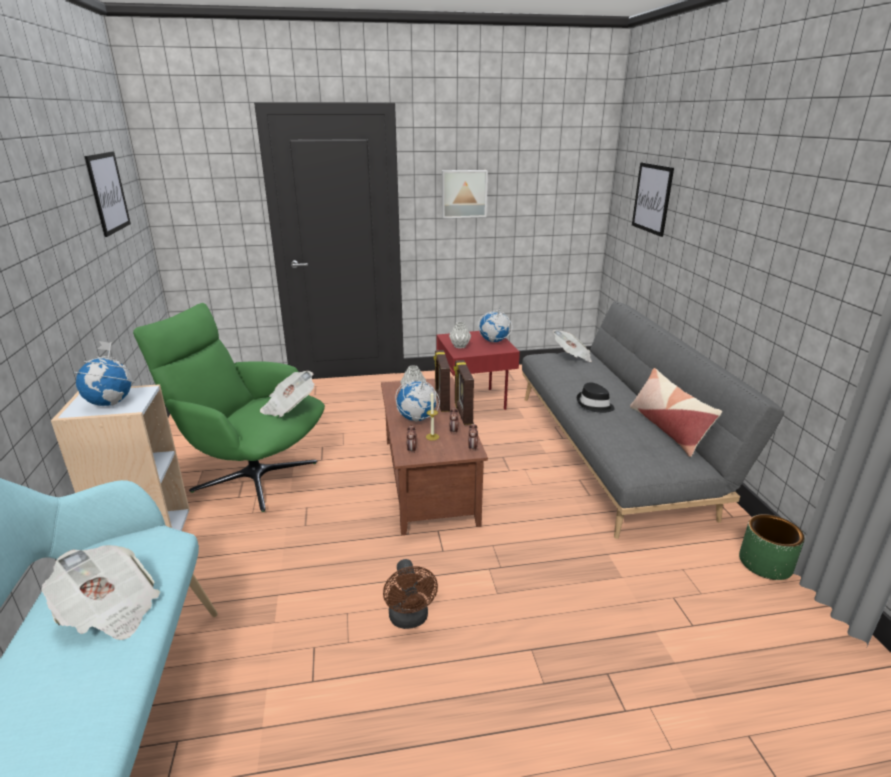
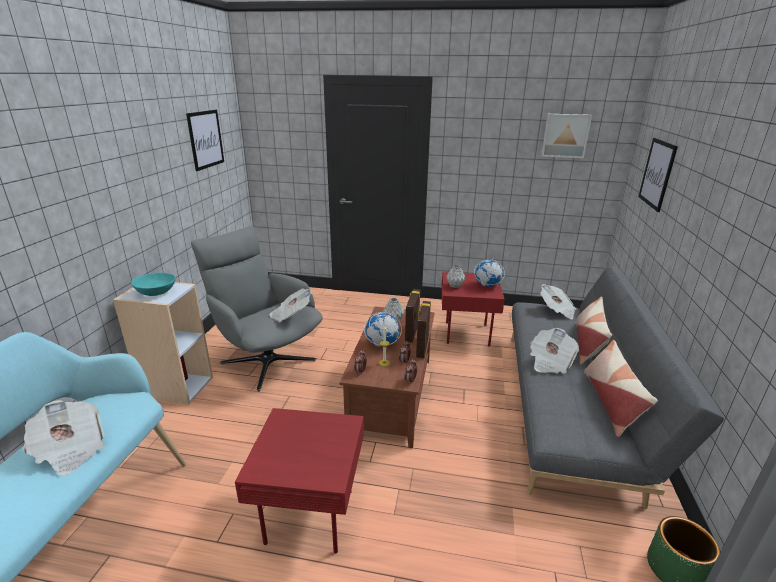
camera: 20 degrees right, 0 degrees up
(111, 402) = (156, 293): globe -> turquoise bowl
(252, 475) = (267, 360): green armchair -> grey armchair
(410, 619) = (313, 514): brown fan -> red side table
(463, 193) = (485, 155): picture -> picture (565, 135)
(594, 405) = (550, 362): black hat -> newspaper
(618, 381) = (588, 343): none -> pillow

